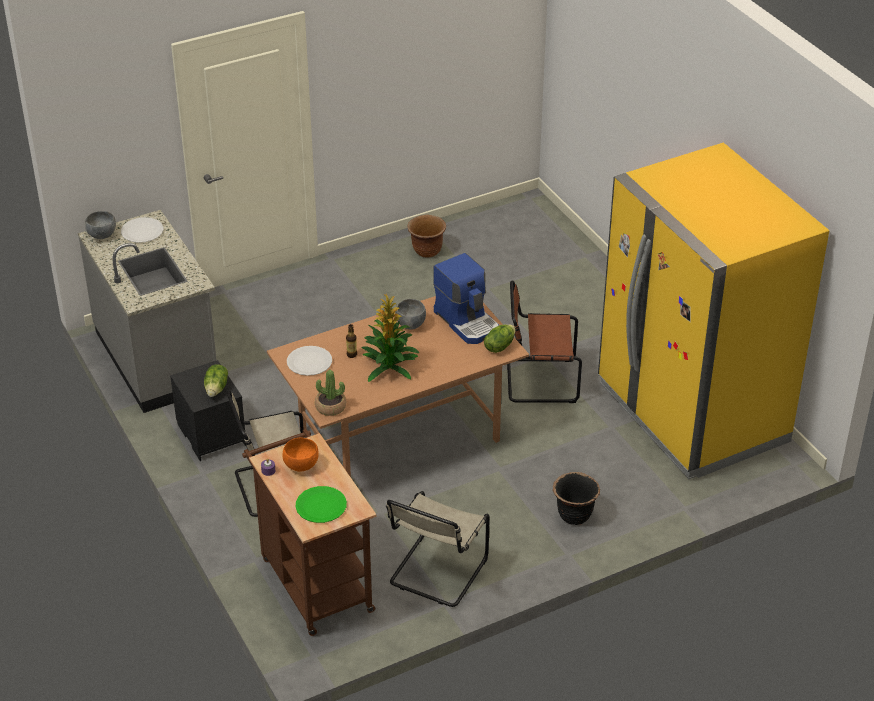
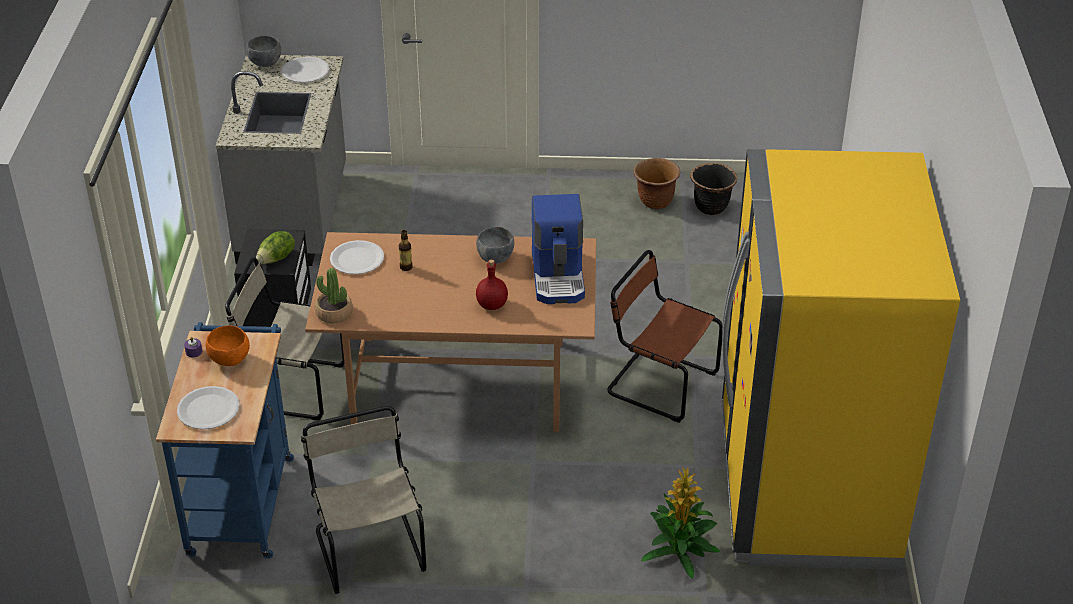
camera: 30 degrees right, 0 degrees up
(313, 580) = (242, 498): brown cart -> blue cart
(321, 506) = (208, 409): green plate -> white plate
(390, 366) = (433, 294): potted plant -> potted plant (680, 551)
(436, 573) = (368, 546): beige chair -> beige chair turned 105 degrees clockwise
(439, 358) = (492, 305): none -> red bottle
(499, 346) = (569, 316): lettuce -> none
(574, 515) = (570, 547): black planter -> black planter (710, 207)

